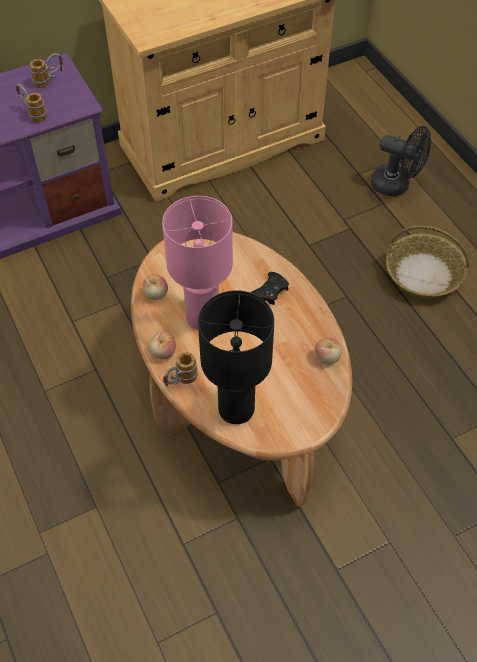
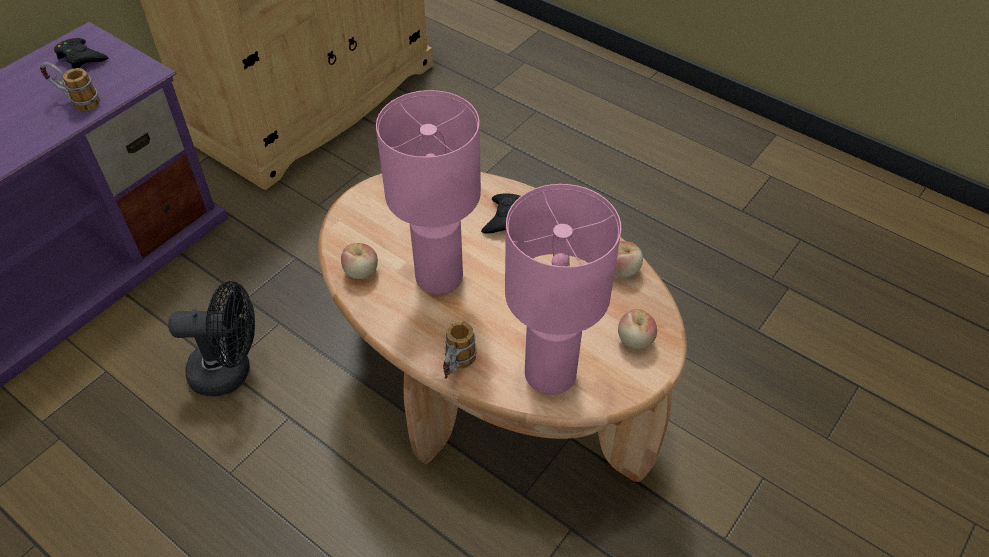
camera: 25 degrees left, 5 degrees down
(49, 80) = (81, 58): mug -> black game controller
(163, 352) = (412, 340): apple -> apple (635, 340)
(235, 408) = (548, 373): black table lamp -> pink table lamp
(396, 185) = (539, 88): black fan -> black fan (230, 371)
(422, 274) = (621, 169): basket -> none

